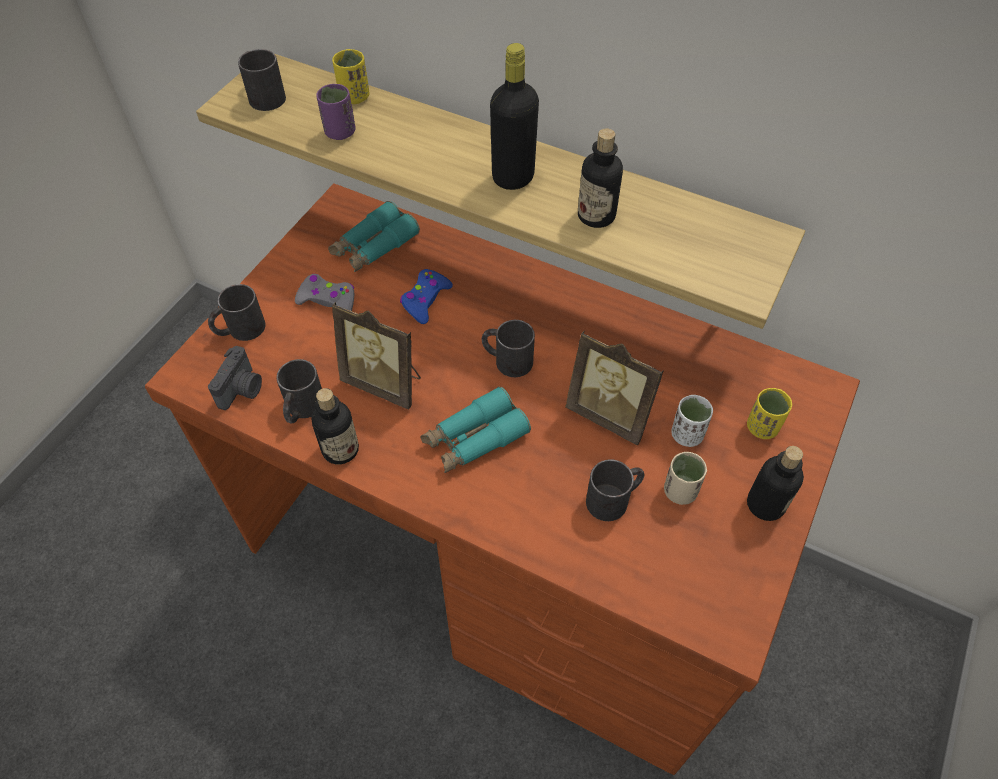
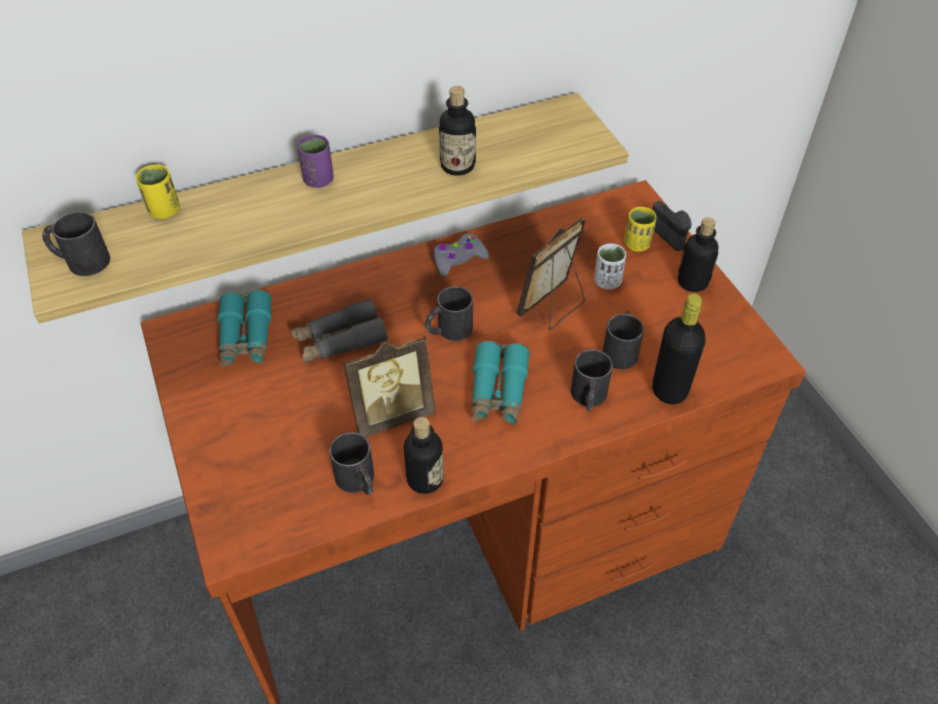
camera: 50 degrees left, 5 degrees down
(239, 330) = (226, 478): black mug -> black mug (588, 398)
(242, 390) = (294, 512): camera -> camera (671, 234)
(328, 300) = (266, 400): grey game controller -> grey game controller (458, 259)
(340, 132) = (194, 241): purple cup -> purple cup (318, 180)
(425, 300) = (339, 341): blue game controller -> grey binoculars
(513, 177) = (370, 181): black bottle -> black bottle (669, 390)
(610, 414) = (553, 307): picture frame -> picture frame turned 150 degrees clockwise
(680, 491) = (646, 314): beige cup -> none

